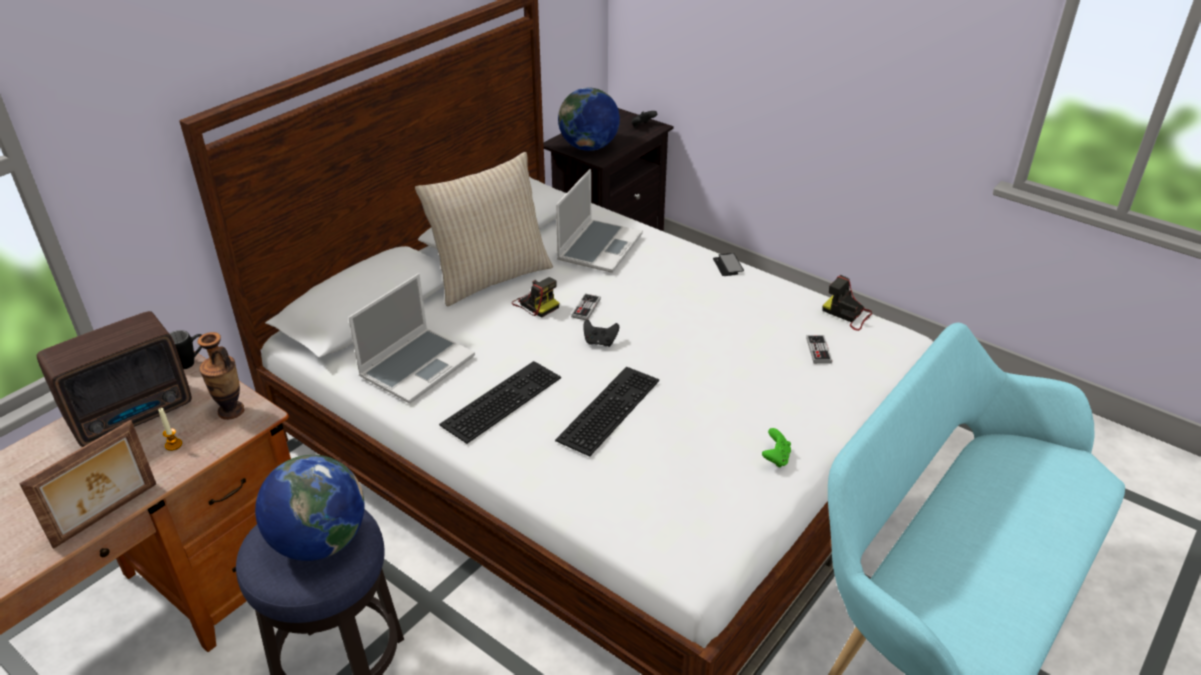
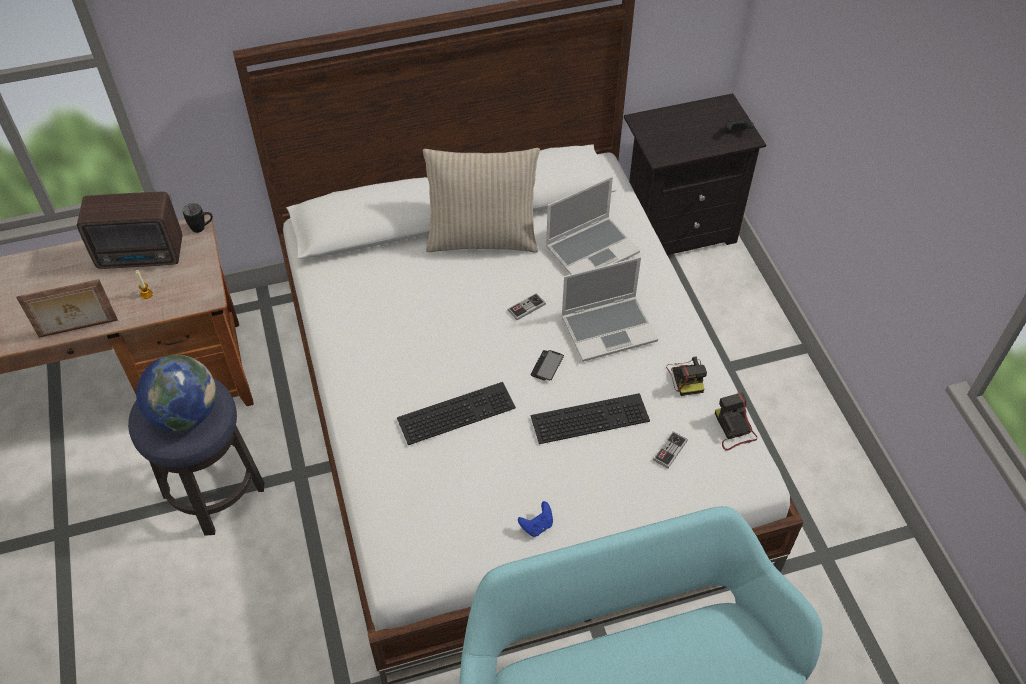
camera: 35 degrees right, 15 degrees up
(231, 411) = (195, 284): vase -> none
(417, 366) = (363, 298): laptop -> laptop (609, 328)
(501, 399) = (393, 360): keyboard -> keyboard (590, 416)
(535, 304) = (493, 283): camera -> camera (686, 377)
(589, 147) = (663, 138): globe -> none
(600, 342) = (506, 347): black game controller -> none
(728, 265) = (682, 323): phone -> phone (547, 366)
(775, 458) = (537, 526): green game controller -> blue game controller

